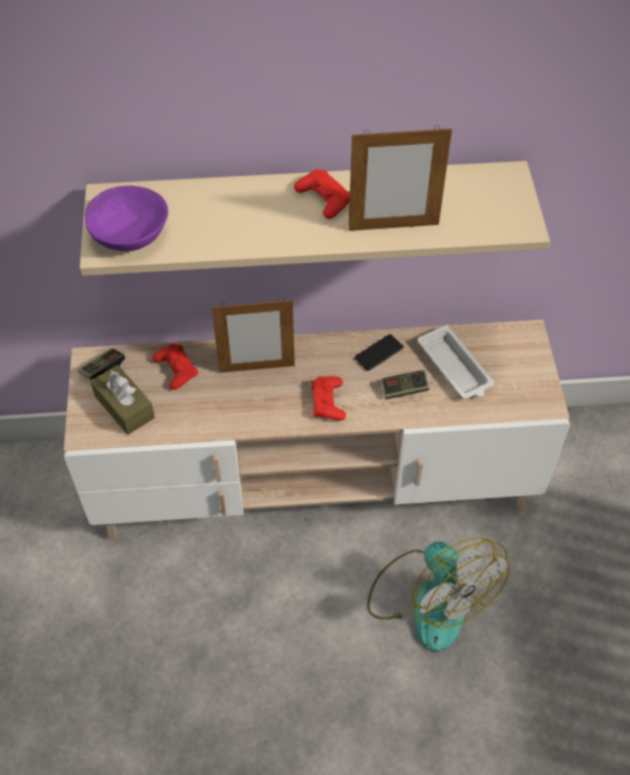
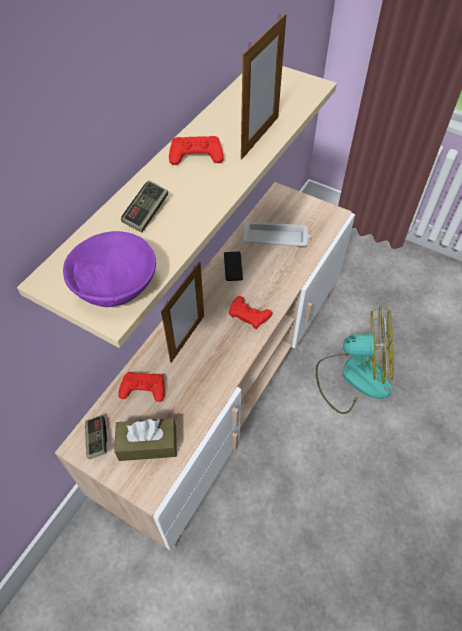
camera: 55 degrees left, 0 degrees up
(404, 390) = (272, 271): game controller -> game controller (146, 213)

